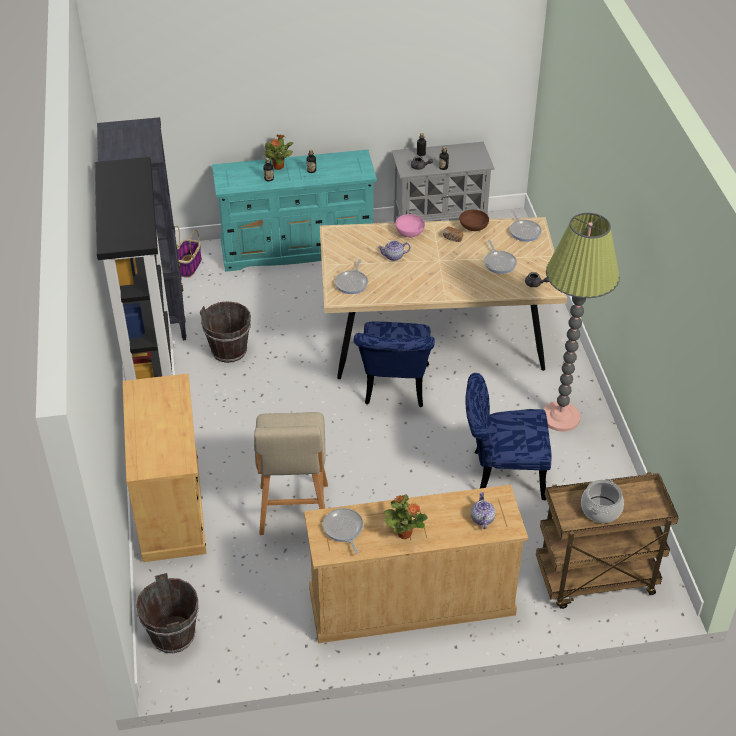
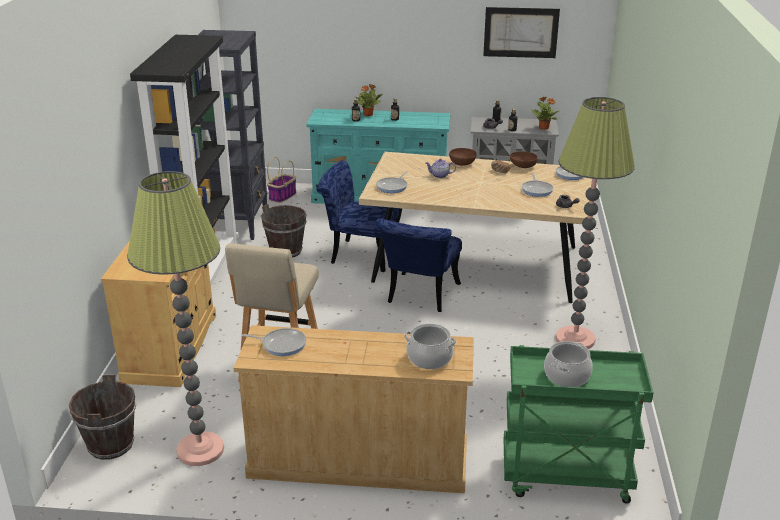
camera: 15 degrees right, 15 degrees down
(261, 622) = (200, 450): none -> floor lamp
(343, 529) = (281, 344): frying pan -> frying pan turned 105 degrees clockwise
(404, 533) = (341, 356): potted plant -> potted plant (543, 128)
(409, 232) = (462, 163): pink bowl -> brown bowl
(442, 59) = (521, 32): none -> picture
(482, 518) = (429, 358): teapot -> cooking pot
(501, 473) = (497, 372): blue chair -> blue chair (358, 254)
(595, 580) = (565, 478): brown cart -> green cart

